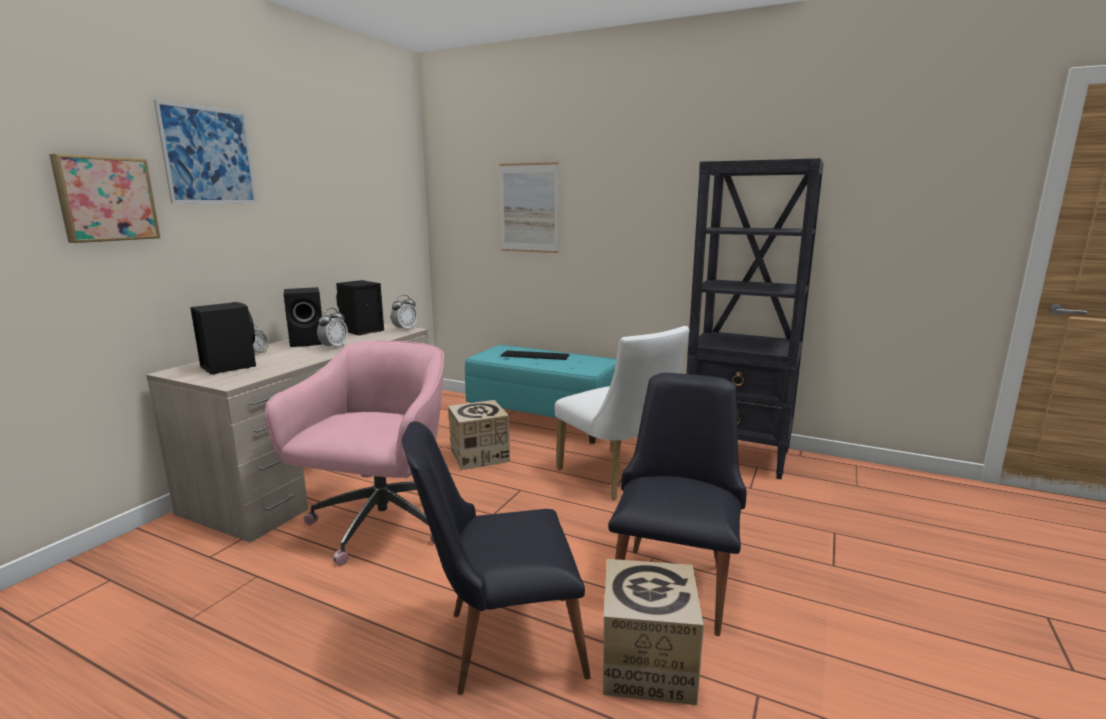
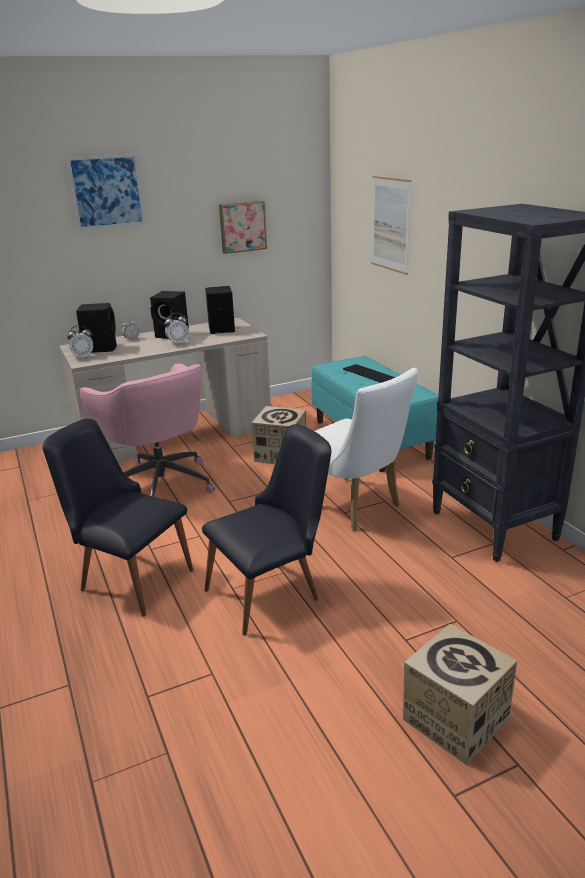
camera: 40 degrees right, 10 degrees up
(106, 199) = (36, 230): picture -> picture (242, 226)
(380, 524) = (160, 483): pink office chair -> pink office chair turned 90 degrees clockwise
(405, 329) = (250, 333): alarm clock -> alarm clock (83, 357)
(617, 477) = (354, 507): white chair -> white chair turned 45 degrees counterclockwise
(647, 664) = (181, 626): cardboard box -> cardboard box (455, 719)

